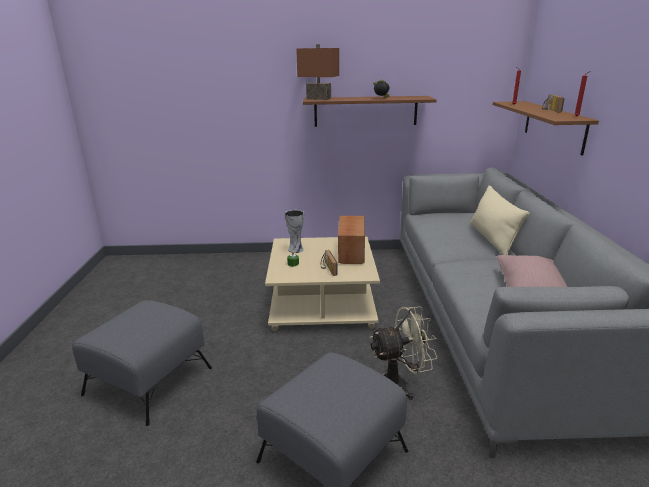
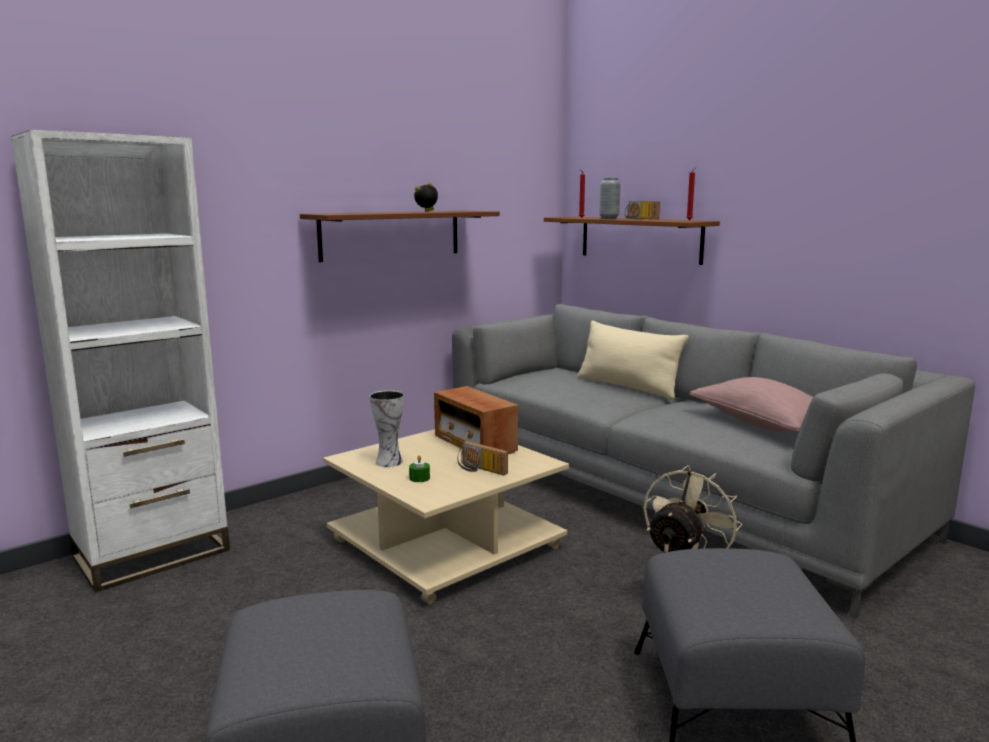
camera: 40 degrees left, 10 degrees down
(210, 263) = (152, 554): none -> white bookcase
(319, 98) = (336, 213): brown table lamp -> none
(528, 107) = (609, 218): none -> grey vase

